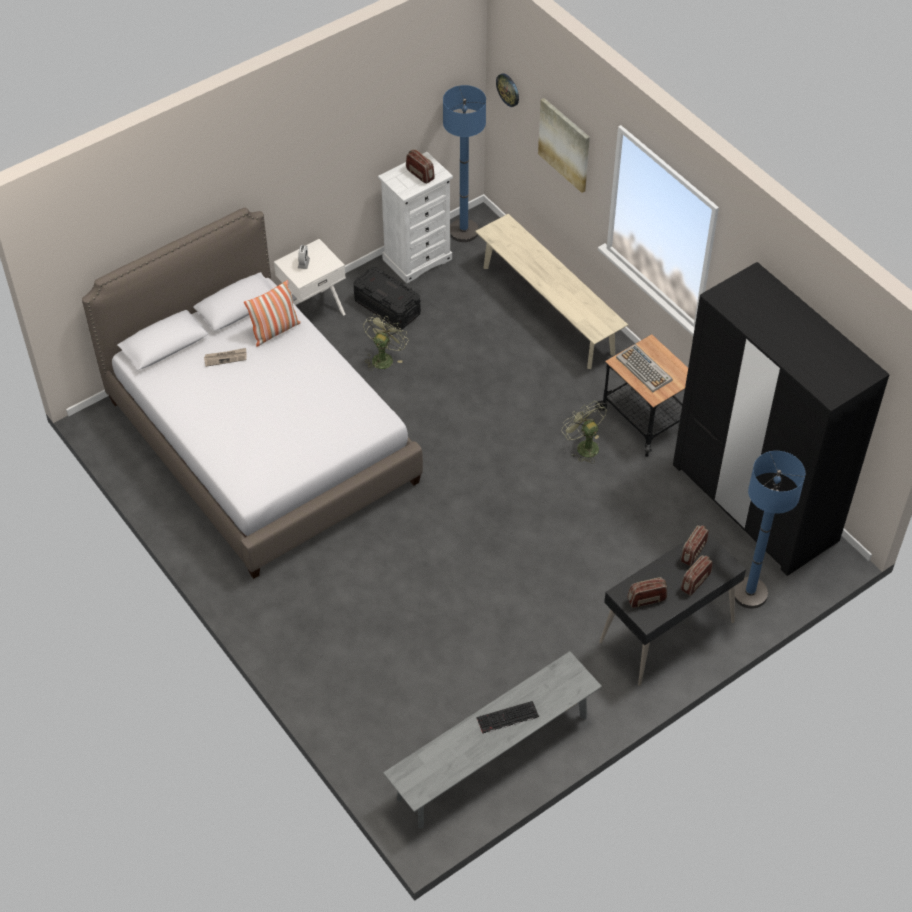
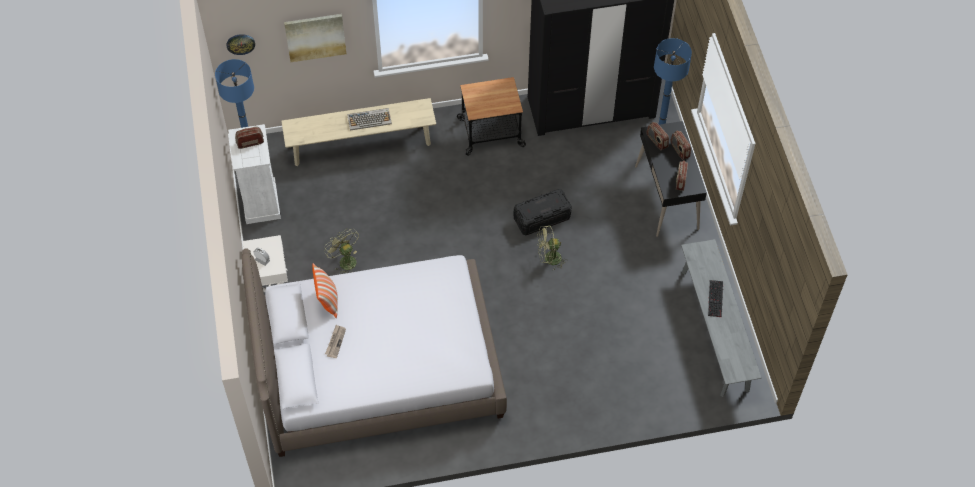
camera: 65 degrees left, 5 degrees up
(387, 307) = (296, 239): black storage box -> black storage box (541, 218)
(583, 446) = (495, 177): green fan -> green fan (549, 259)
(644, 369) = (488, 102): keyboard -> keyboard (370, 119)

